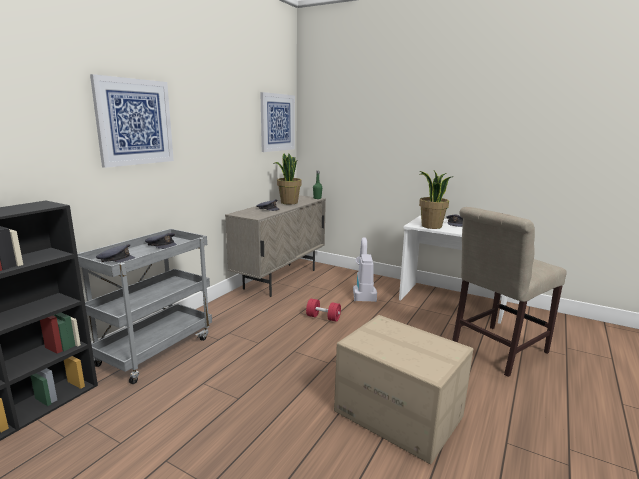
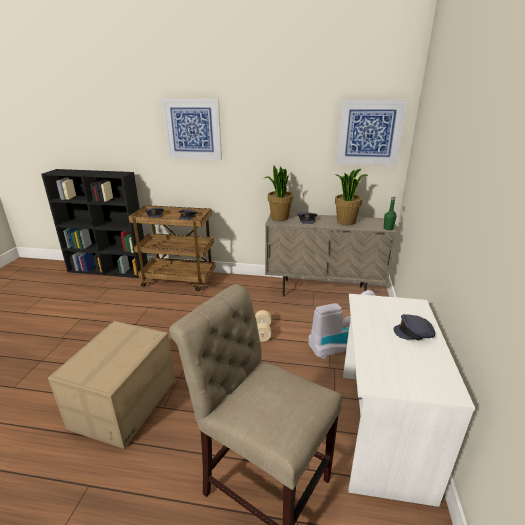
camera: 70 degrees right, 10 degrees up
(156, 350) = (179, 280): grey cart -> brown cart
(323, 317) = (262, 332): red dumbbell -> beige dumbbell
(431, 226) = (370, 312): potted plant -> potted plant (279, 218)

